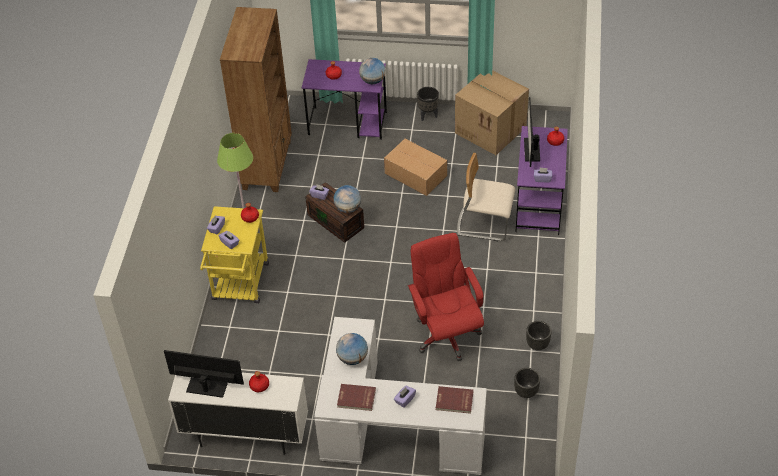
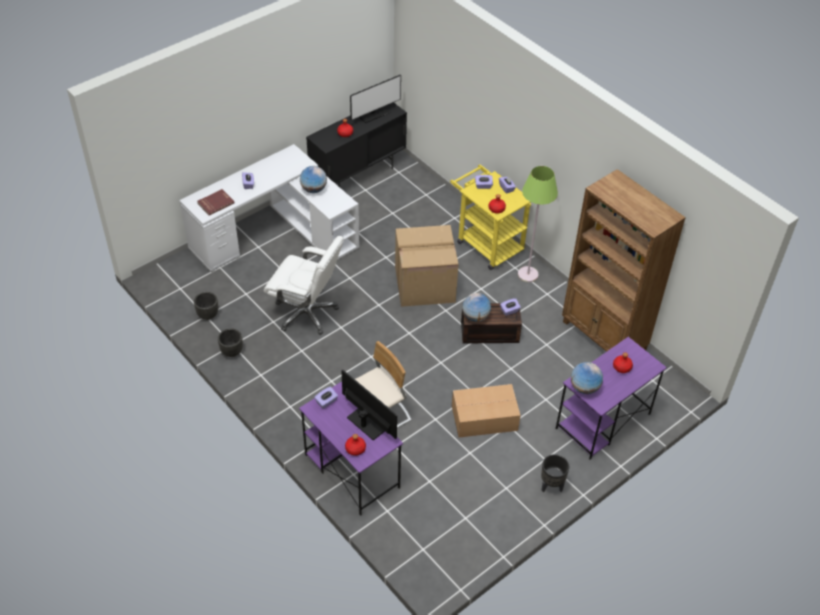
camera: 130 degrees right, 0 degrees up
(245, 436) = (358, 175): white cabinet -> black cabinet
(356, 399) = (279, 166): red book -> none
(446, 334) = (306, 313): red office chair -> white office chair
(491, 130) = (479, 518): cardboard box -> cardboard box (424, 285)

